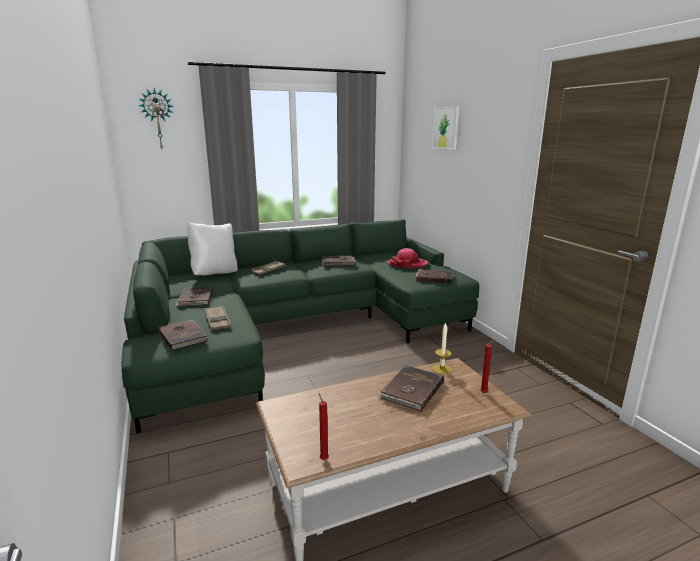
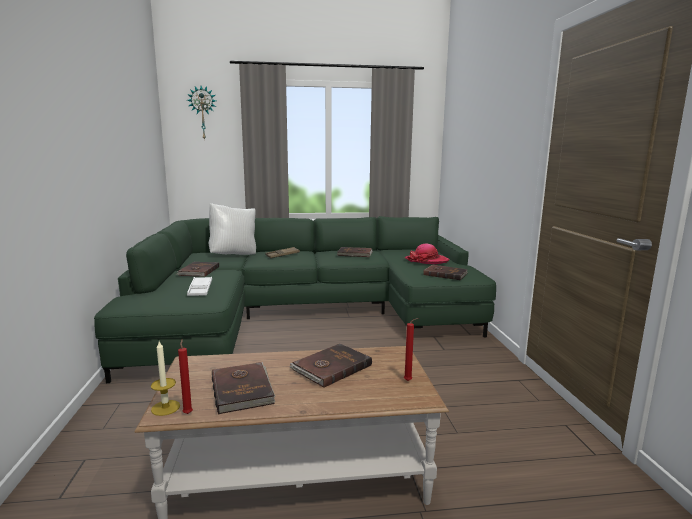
camera: 15 degrees right, 5 degrees down
(183, 336) = (160, 298): brown book -> brown book (243, 389)
(217, 321) = (200, 289): brown tray -> white tray
(442, 369) = (381, 353): candle -> candle (165, 407)
(445, 128) = (475, 119): picture -> none

